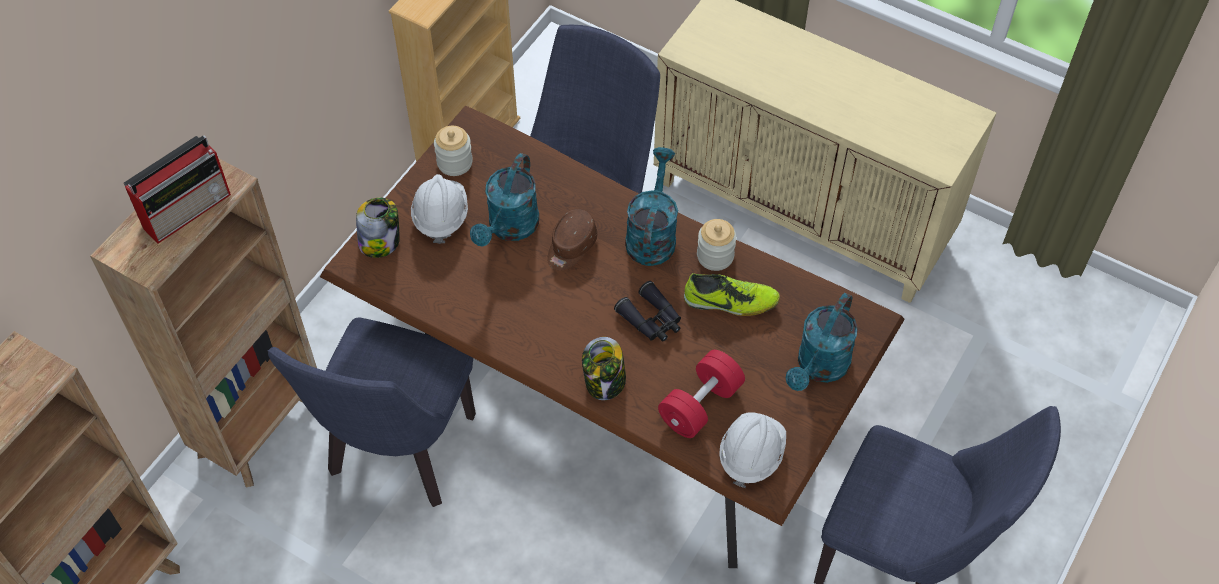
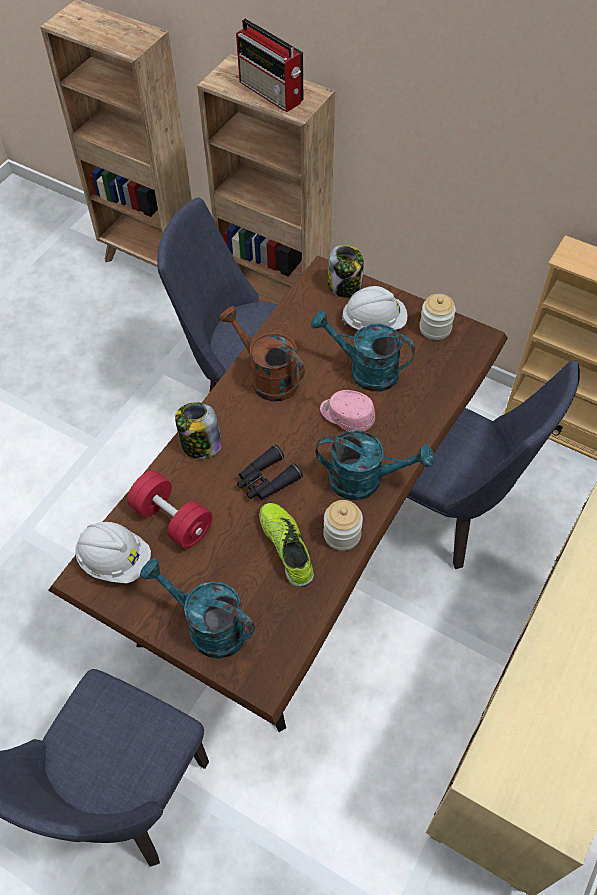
camera: 90 degrees right, 0 degrees up
(513, 320) = (267, 377): none -> brown watering can
(570, 247) = (346, 416): brown cap -> pink cap
(730, 302) = (287, 547): shoe -> shoe turned 150 degrees clockwise

